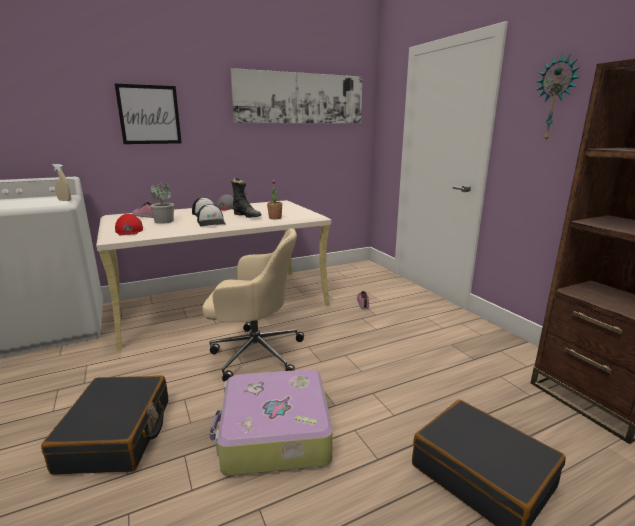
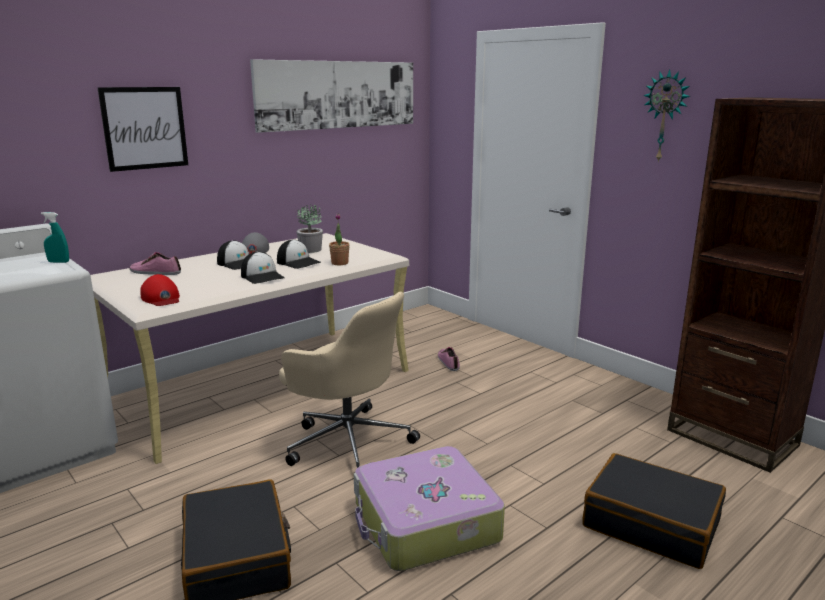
camera: 15 degrees left, 0 degrees up
(65, 200) = (58, 262): beige spray bottle -> turquoise spray bottle
(164, 221) = (193, 279): potted plant -> potted plant (311, 250)
(247, 216) = (298, 262): black boot -> cap
(255, 353) = (348, 441): beige office chair -> beige office chair turned 45 degrees clockwise

